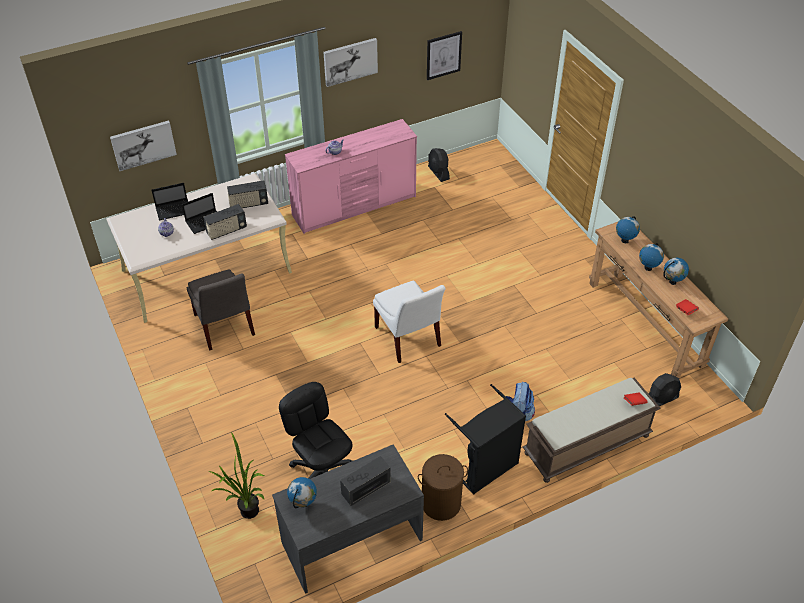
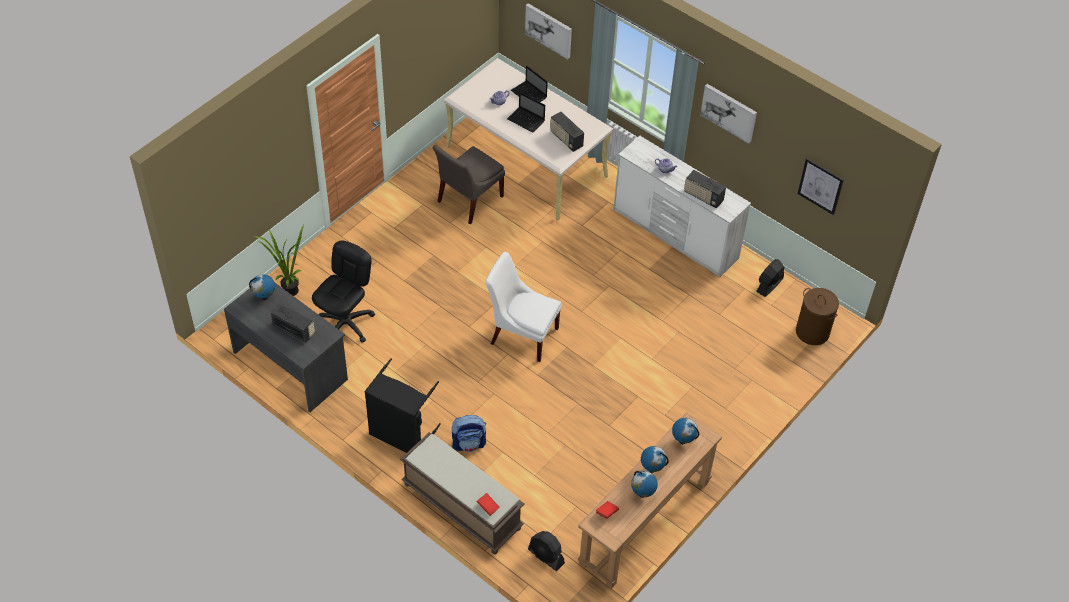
camera: 65 degrees right, 5 degrees up
(226, 231) = (523, 138): radio -> radio (703, 197)
(355, 206) = (675, 235): pink dresser -> white dresser
(408, 339) = (522, 334): white chair -> white chair turned 75 degrees clockwise
(440, 503) = (350, 414): brown laundry basket -> brown laundry basket (812, 332)

